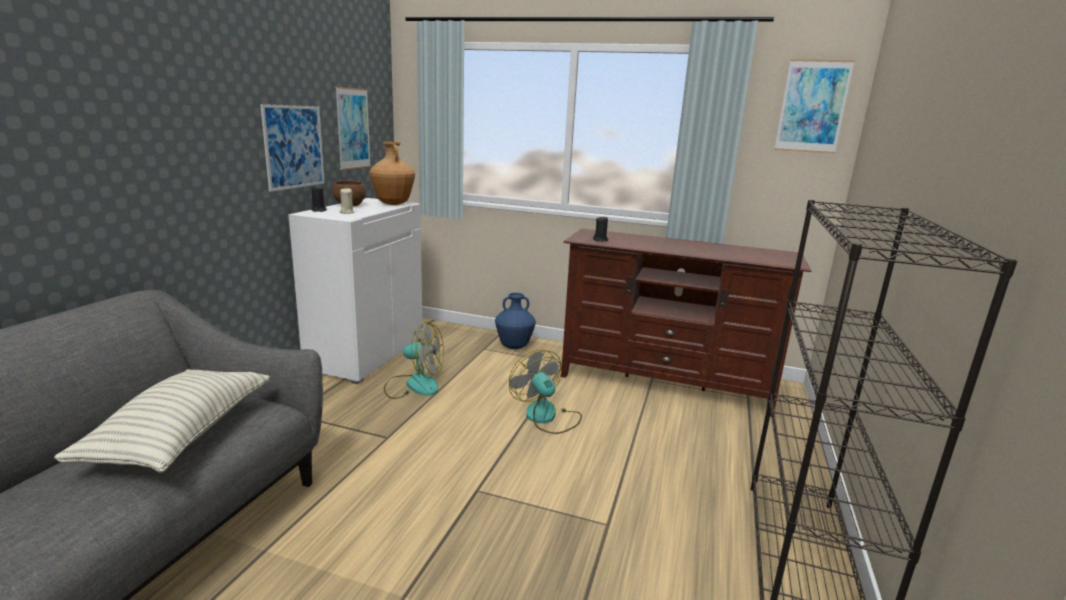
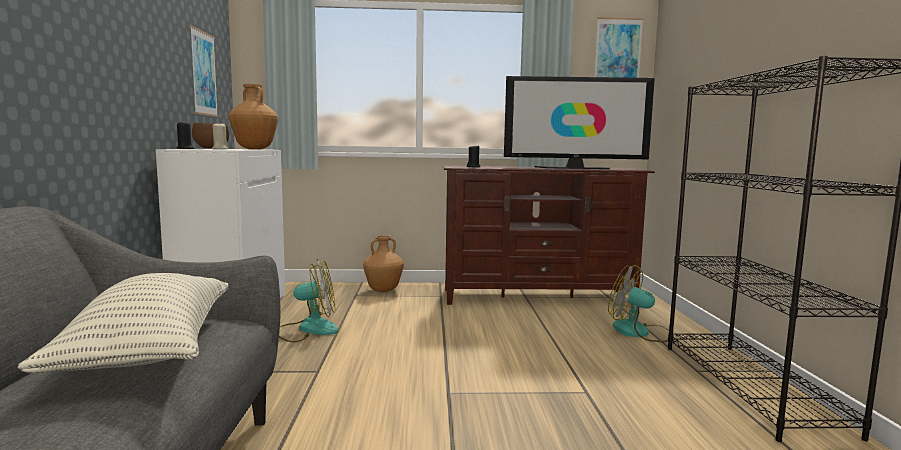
camera: 20 degrees left, 10 degrees down
(294, 147) = (158, 77): picture -> none
(514, 346) = (383, 290): blue vase -> brown vase
(546, 417) = (461, 332): fan -> fan (639, 332)
(719, 251) = (574, 168): none -> television

